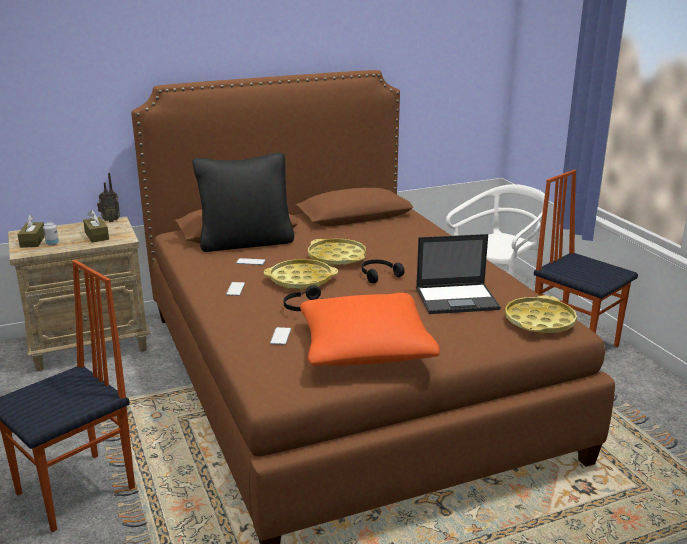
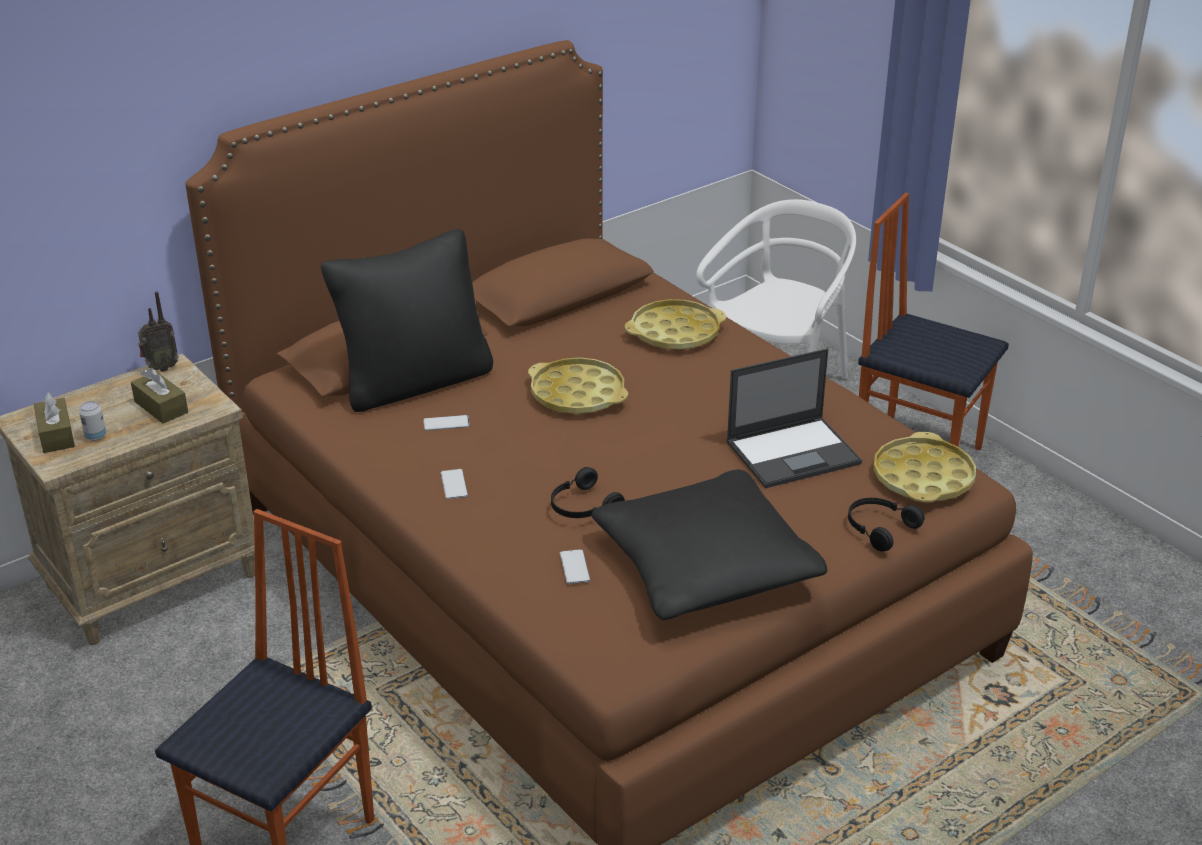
camera: 15 degrees left, 10 degrees up
(301, 280) = (546, 450): yellow tray -> yellow tray (675, 332)
(365, 348) = (705, 568): orange pillow -> black pillow
(378, 275) = (659, 422): black headphones -> black headphones (879, 528)

